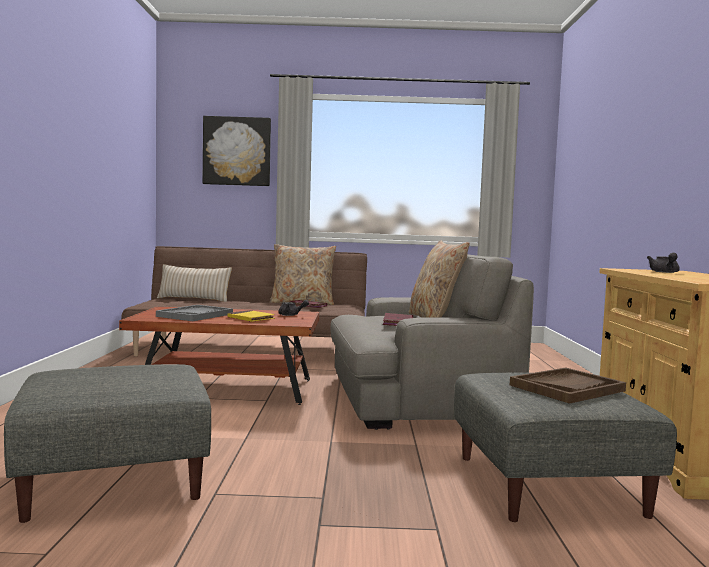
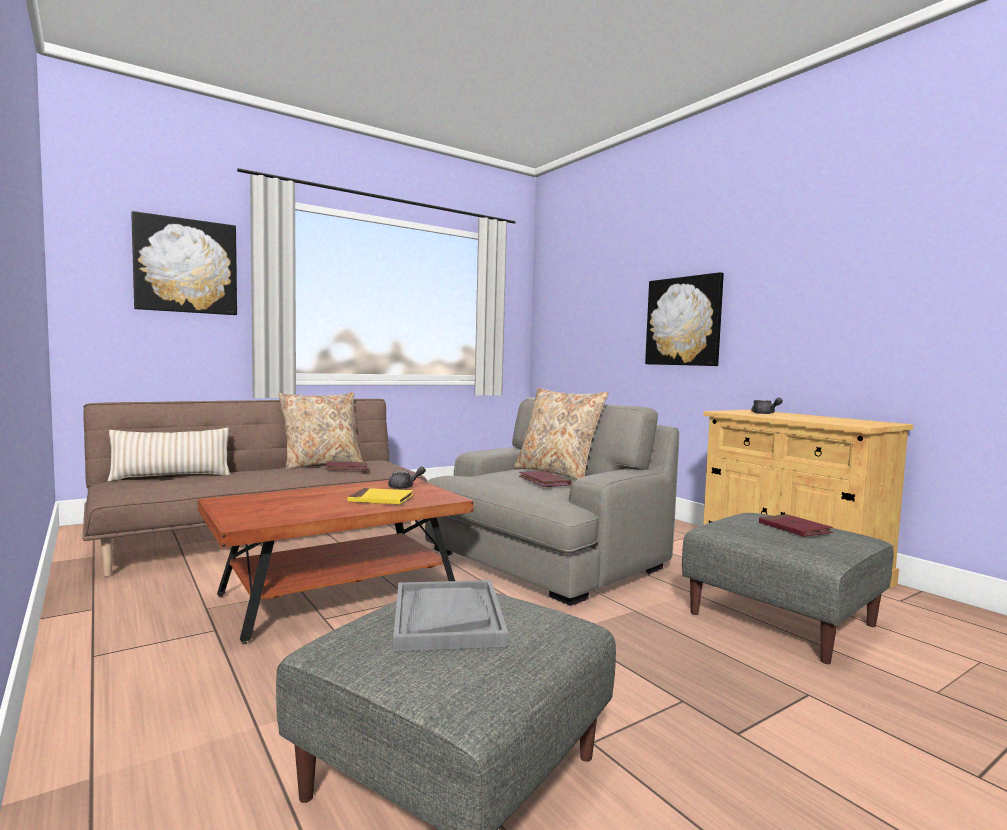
camera: 35 degrees left, 0 degrees up
(195, 315) = (299, 505): grey tray -> grey tray (447, 617)
(567, 388) = (794, 529): brown tray -> red book
(646, 171) = (684, 321): none -> picture

